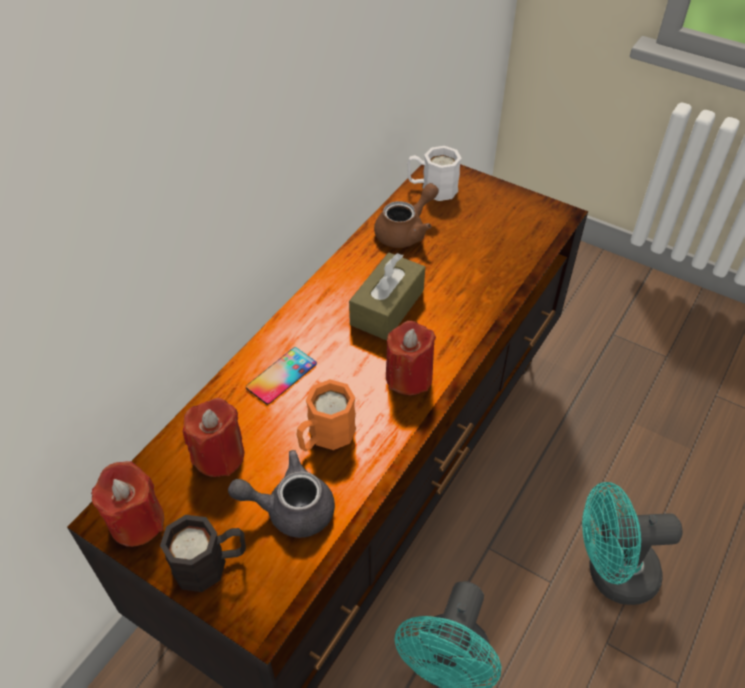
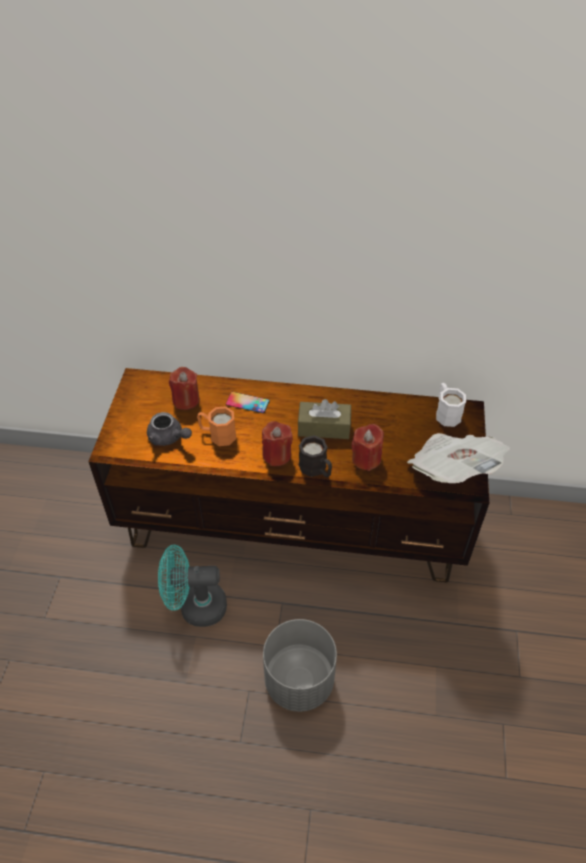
camera: 65 degrees right, 0 degrees up
(137, 522) = (137, 388): red candle -> red candle (366, 459)
(211, 564) = (127, 422): black mug -> black mug (316, 469)
(290, 508) = (168, 438): grey teapot -> grey teapot turned 150 degrees clockwise
(406, 231) = (395, 414): brown teapot -> none
(525, 219) = (452, 470): none -> newspaper
(611, 574) = (299, 681): turquoise fan -> grey planter

